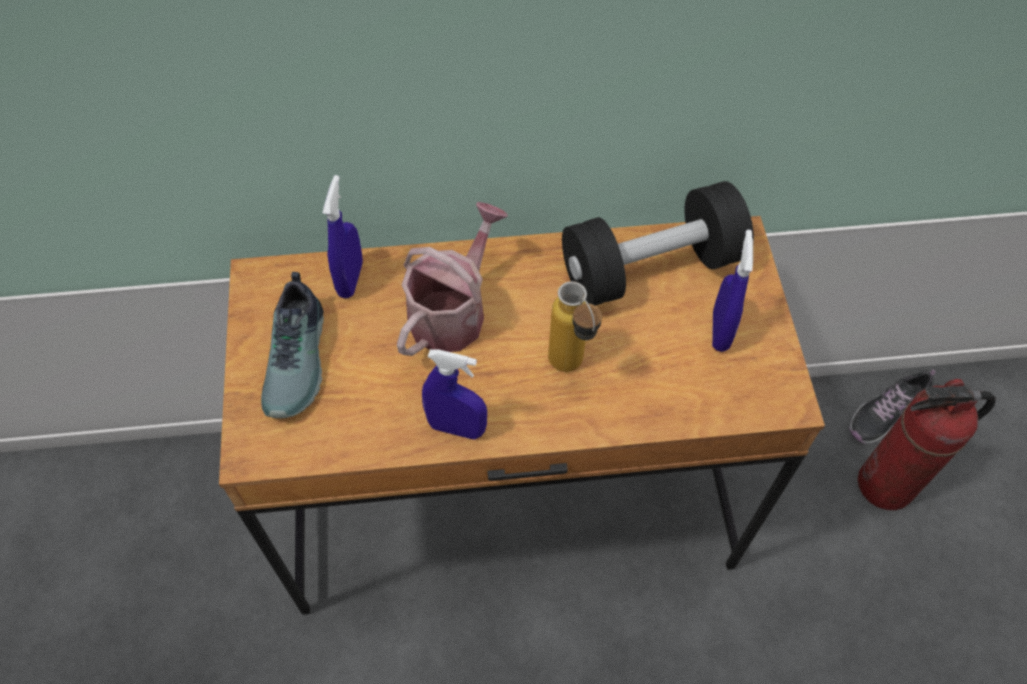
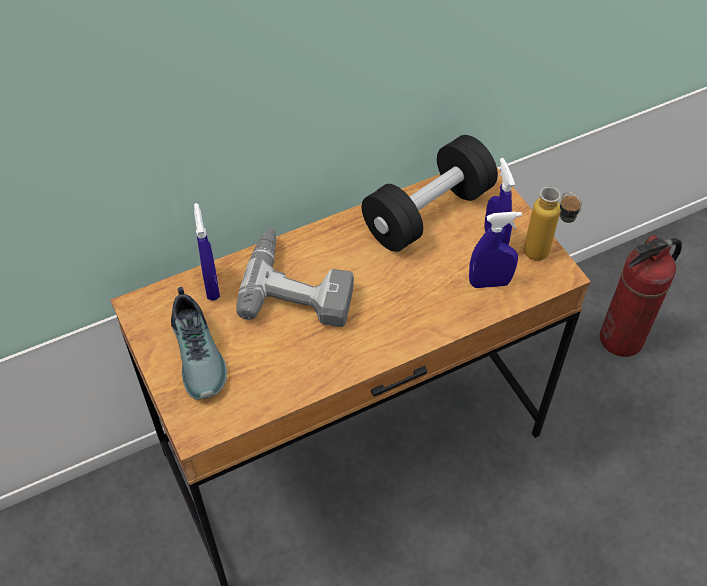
camera: 20 degrees left, 5 degrees down
(452, 311) = (299, 285): watering can -> power drill
(456, 428) = (340, 364): blue spray bottle -> blue spray bottle (489, 283)
(571, 370) = (404, 299): bottle -> bottle (544, 258)
(885, 413) = (601, 288): shoe -> none

